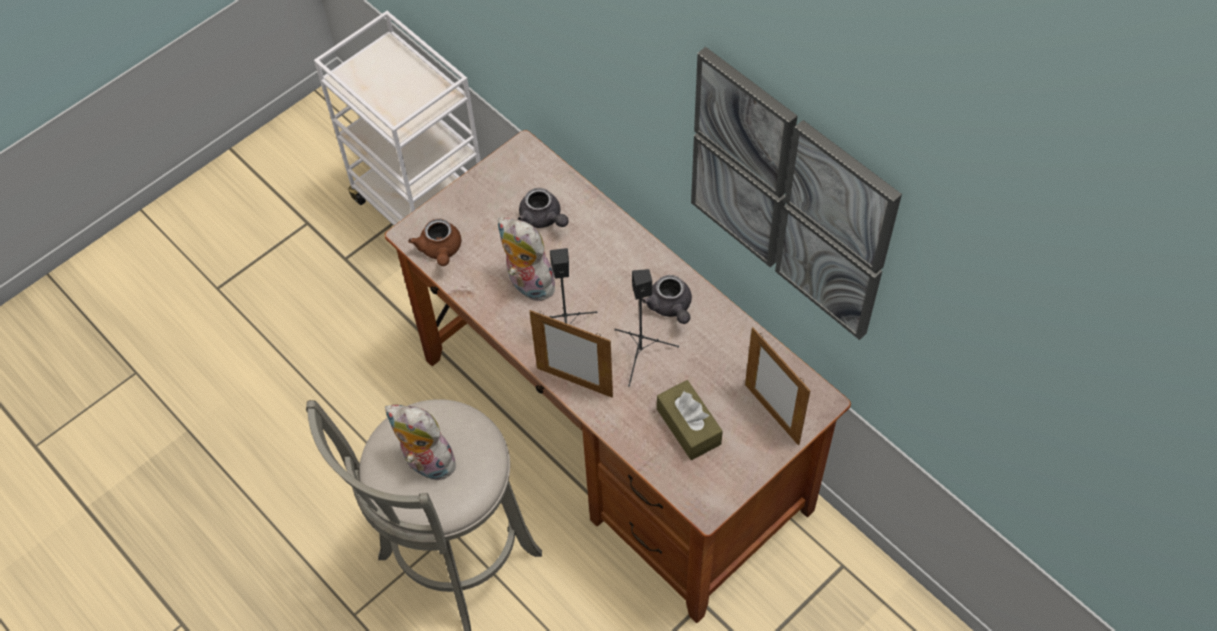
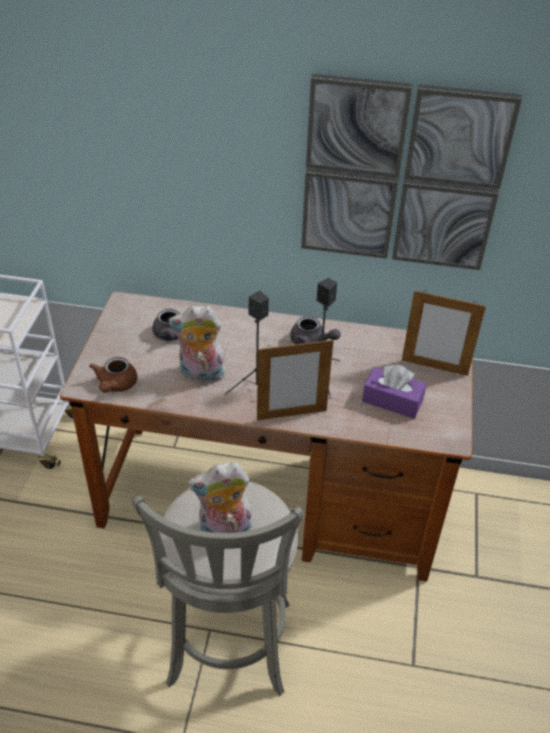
camera: 40 degrees left, 15 degrees down
(440, 250) = (115, 385): brown teapot -> brown teapot turned 60 degrees clockwise
(688, 426) = (392, 401): brown tissue box -> purple tissue box

